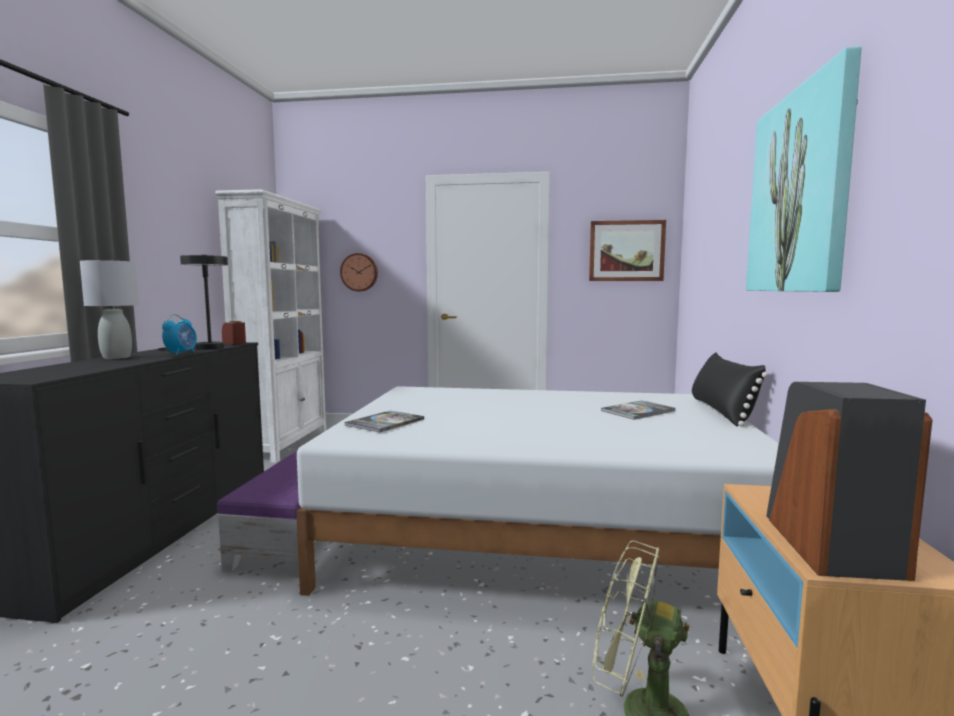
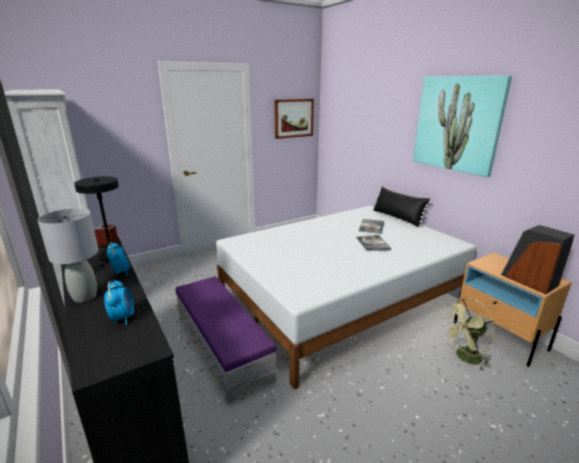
camera: 40 degrees left, 15 degrees up
(88, 367) = (123, 318): none -> alarm clock
(359, 272) = (108, 145): wall clock -> none
(385, 422) = (291, 275): book -> book (373, 243)

